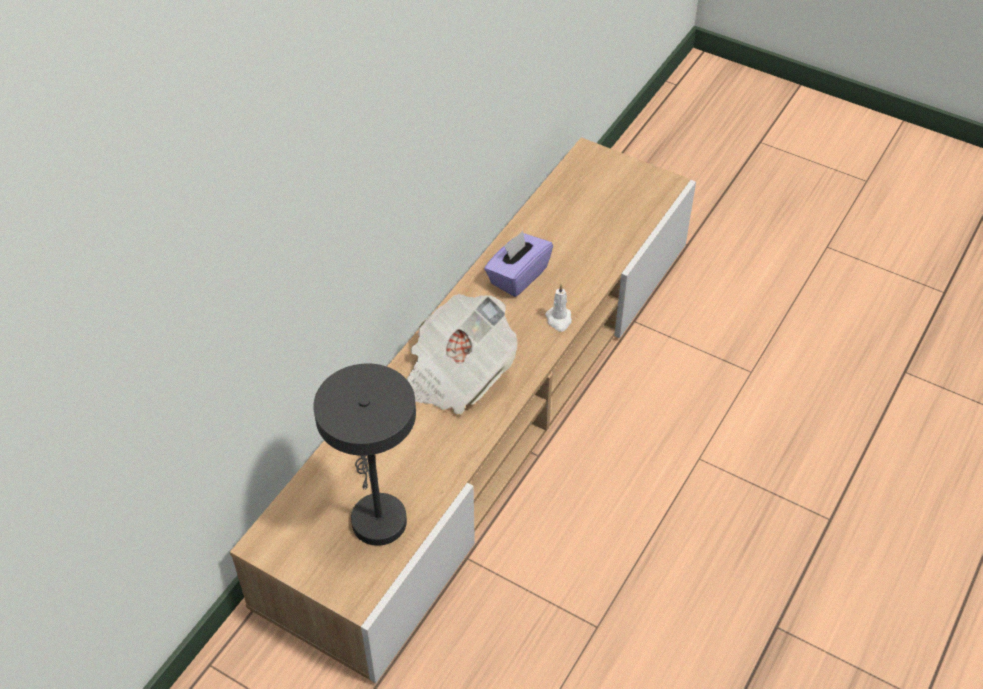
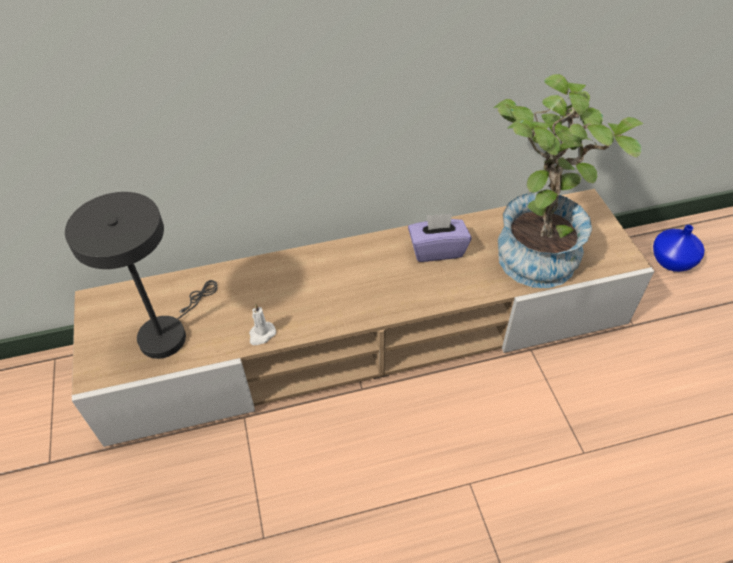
camera: 45 degrees right, 0 degrees up
(457, 374) = (321, 284): newspaper -> none
(559, 320) = (430, 297): white candle -> white candle (261, 334)
(594, 222) = (535, 249): none -> potted plant
(664, 168) = (672, 261): none -> blue vase

